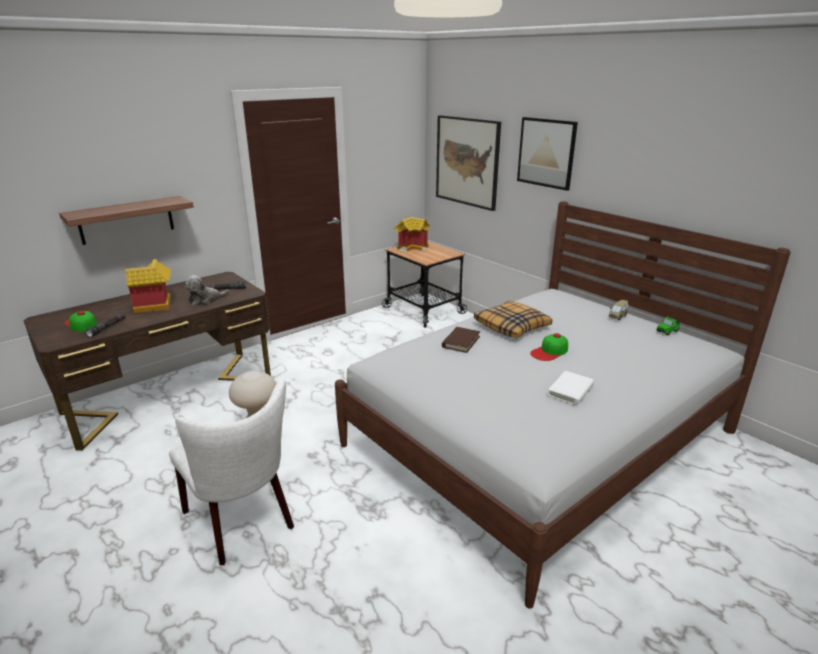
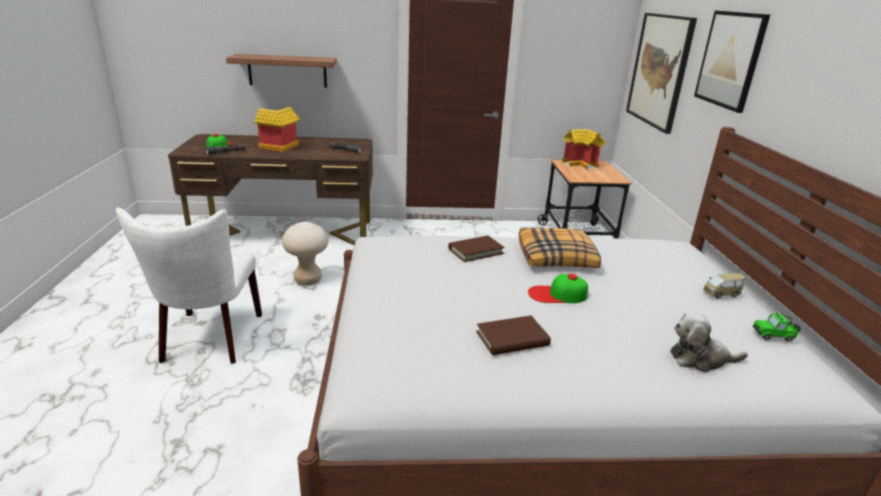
camera: 35 degrees right, 0 degrees up
(206, 300) = (317, 153): plush toy -> plush toy (700, 358)
(570, 390) = (512, 339): white book -> brown book

